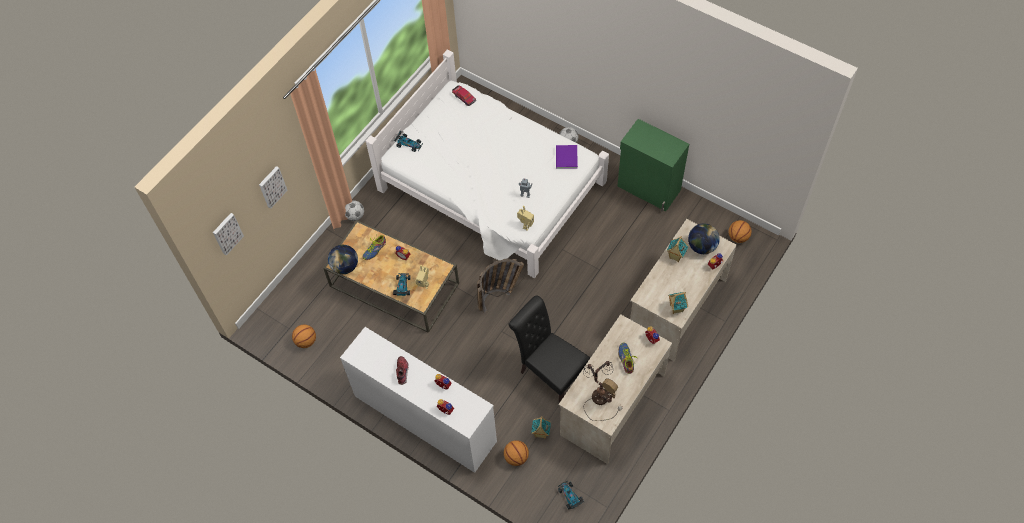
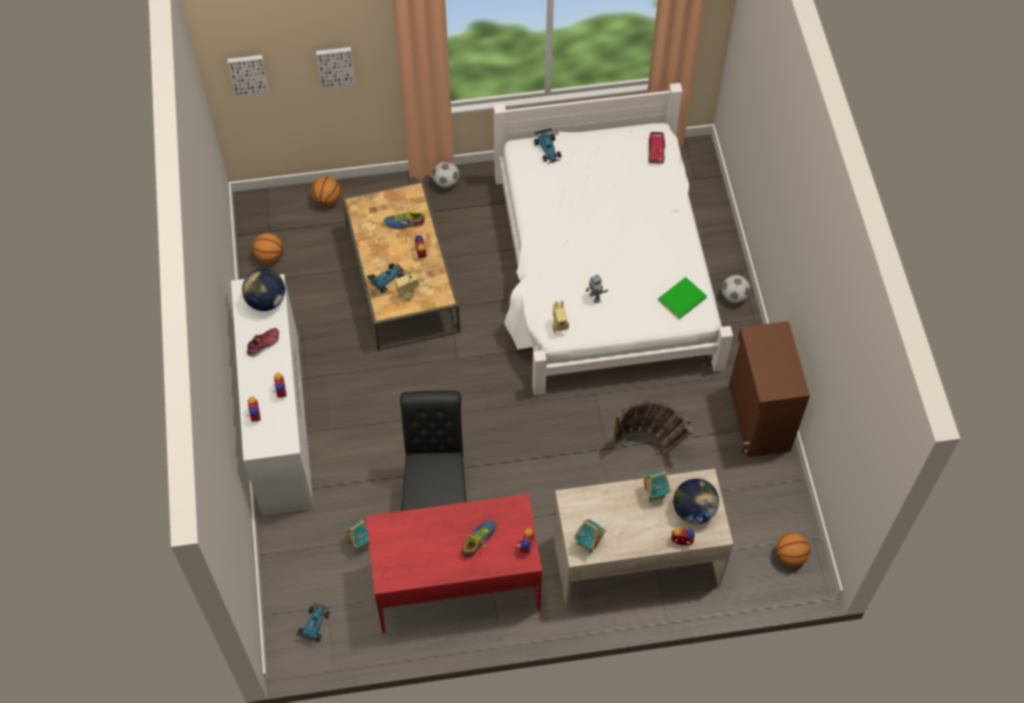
camera: 45 degrees right, 0 degrees up
(345, 266) = (361, 214): globe -> globe (266, 301)
(499, 295) = (482, 380): basket -> basket (650, 447)
(516, 457) = (313, 540): basketball -> basketball (327, 199)
(565, 158) = (680, 299): purple book -> green book
(599, 396) = (411, 547): table lamp -> none
(612, 404) = (456, 584): beige desk -> red desk
(648, 189) = (758, 418): green cabinet -> brown cabinet

